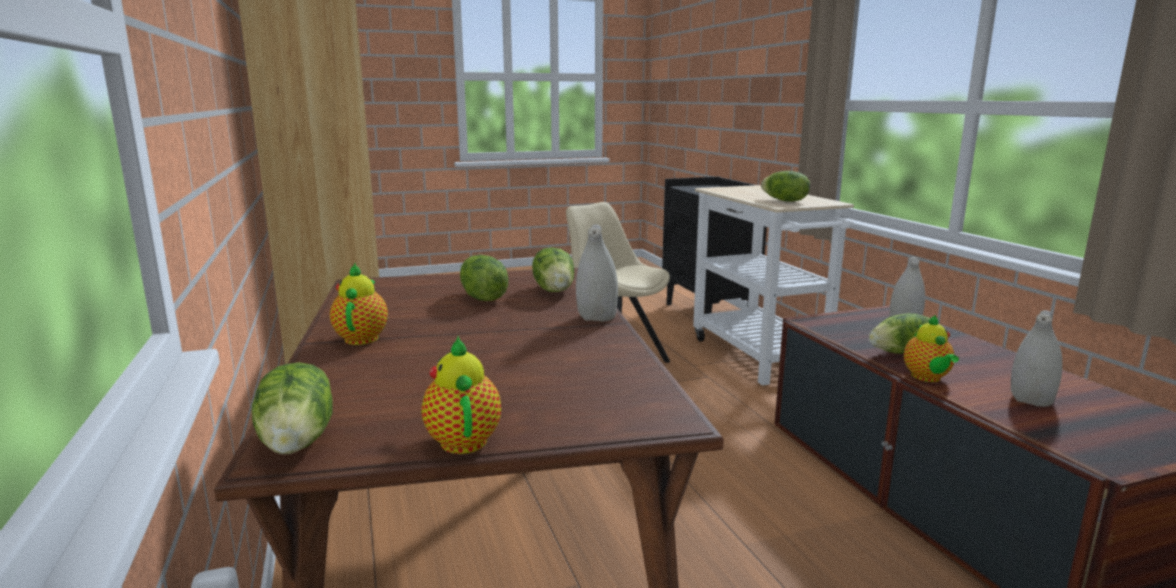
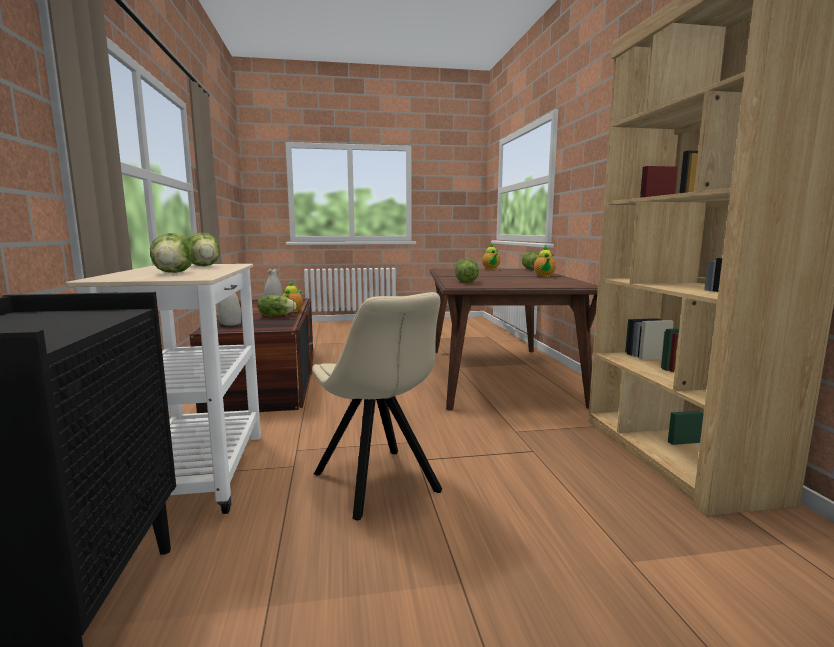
camera: 170 degrees left, 5 degrees down
(482, 298) = (504, 281): lettuce -> lettuce (175, 273)
(596, 318) = (448, 277): white vase -> none

